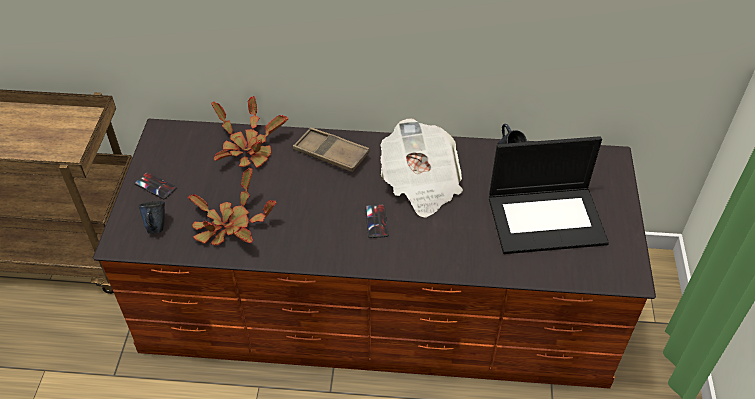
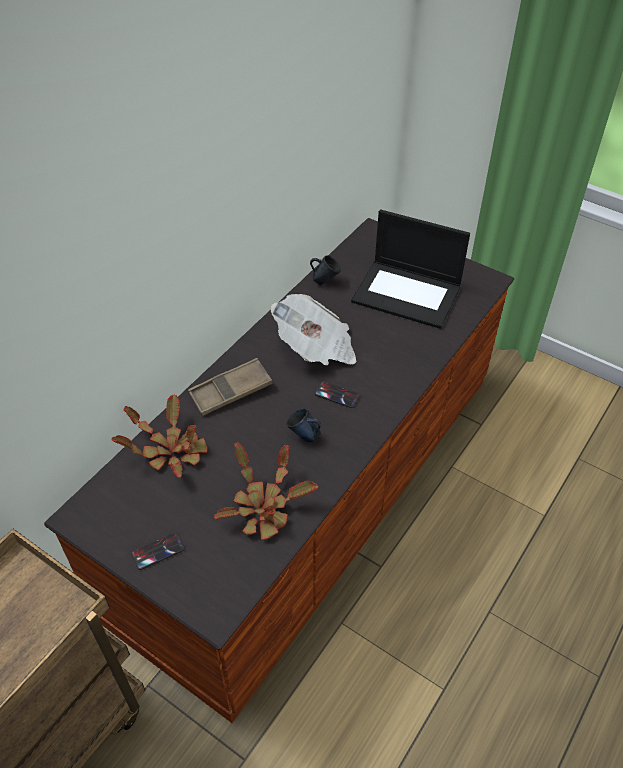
camera: 60 degrees left, 0 degrees up
(156, 226) = (218, 570): blue mug -> blue mug (304, 437)
(547, 219) = (408, 293): laptop -> laptop turned 90 degrees clockwise

